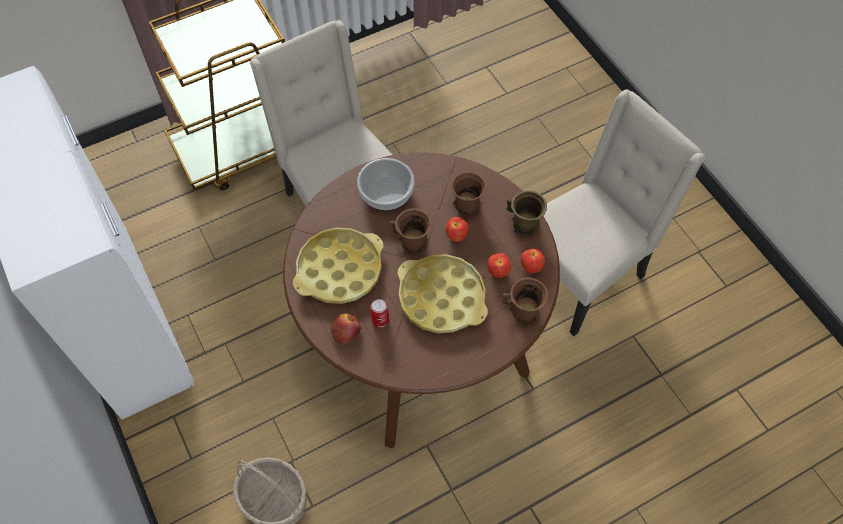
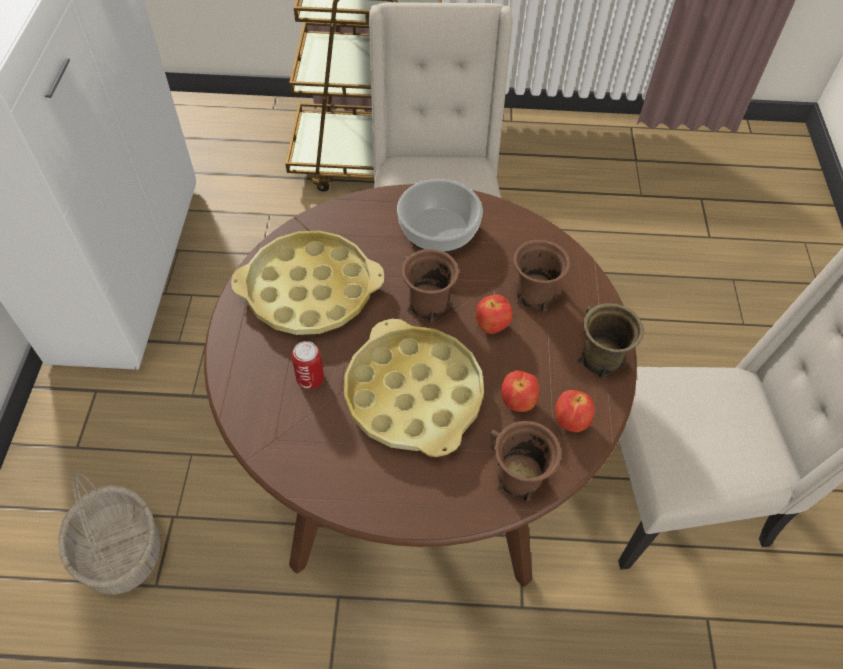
camera: 30 degrees right, 5 degrees down
(345, 330) = (257, 367): apple -> none

